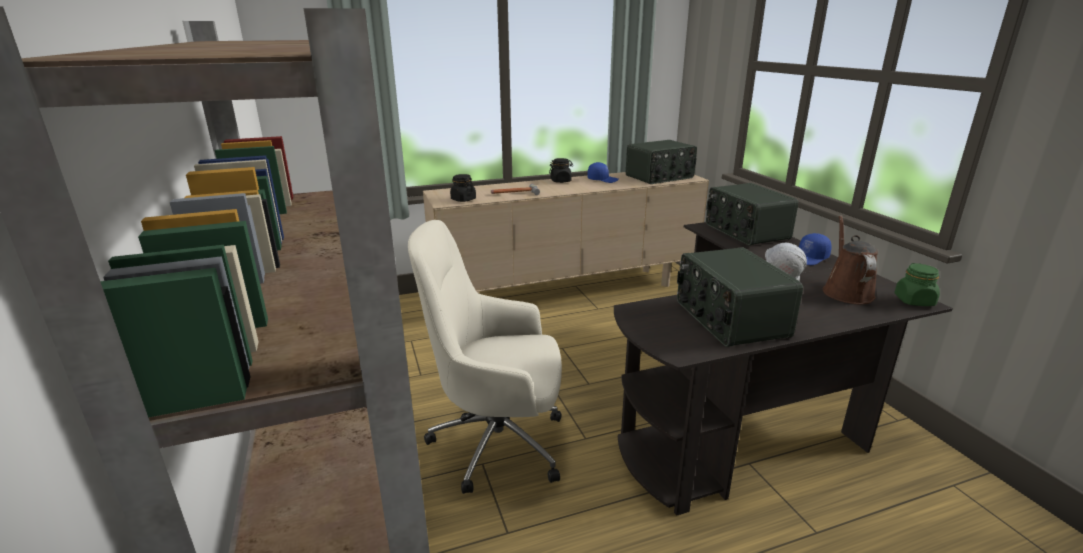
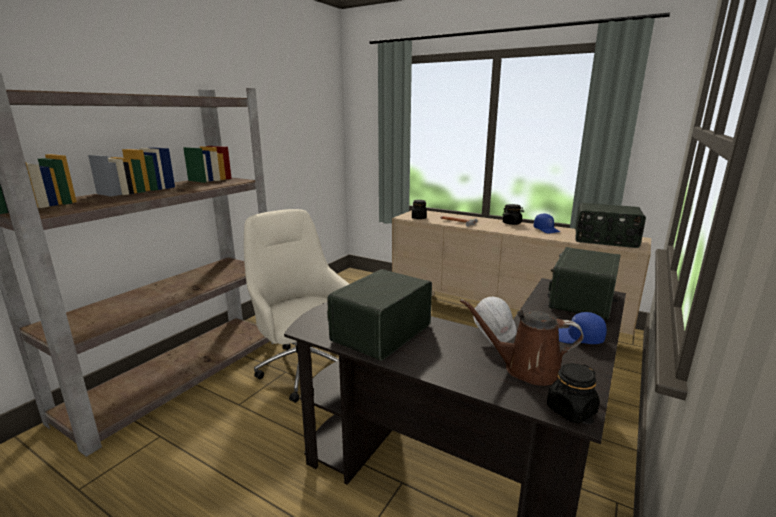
camera: 50 degrees right, 5 degrees down
(846, 291) = (526, 369): brown watering can -> brown watering can turned 135 degrees counterclockwise
(914, 301) = (571, 410): green jar -> black jar

